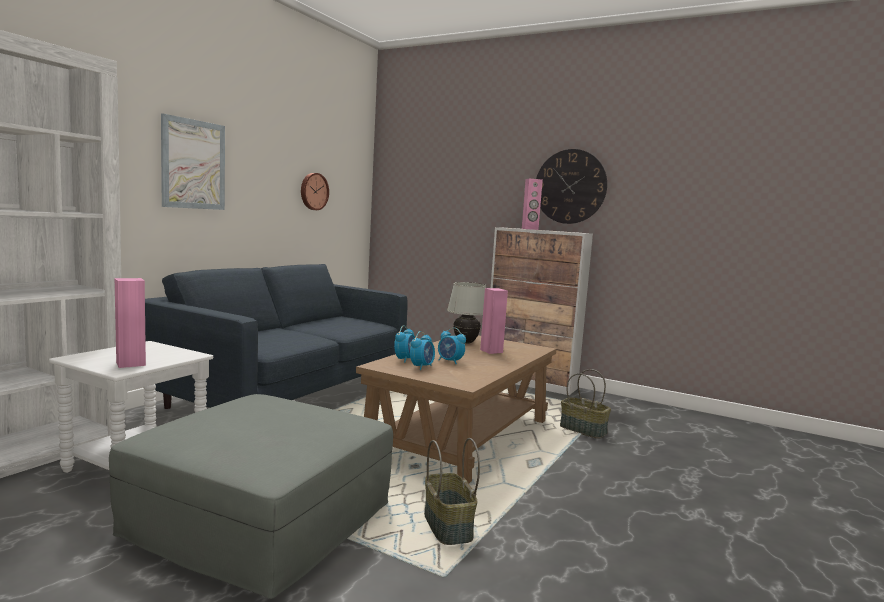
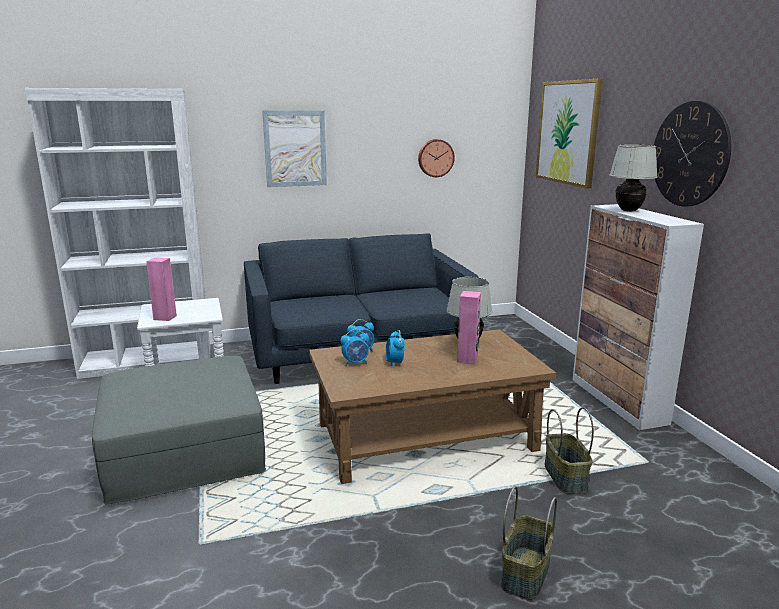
camera: 45 degrees right, 10 degrees up
(431, 175) = (568, 132): none -> picture
(446, 526) = (267, 510): basket -> basket (524, 572)
(530, 229) = (628, 211): pink speaker -> white table lamp

